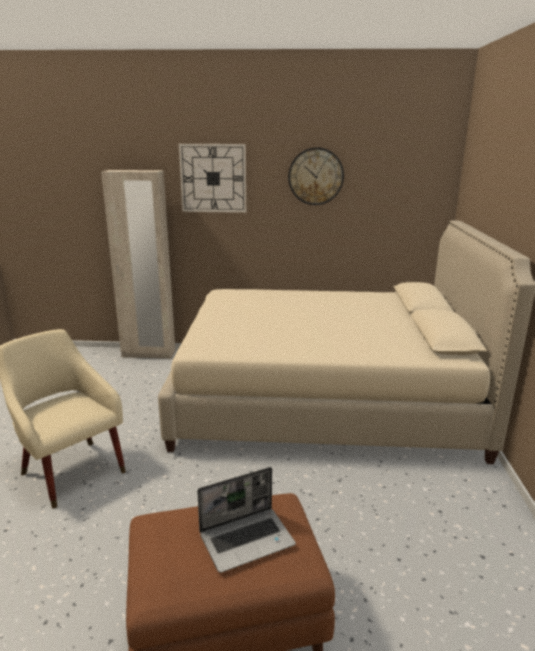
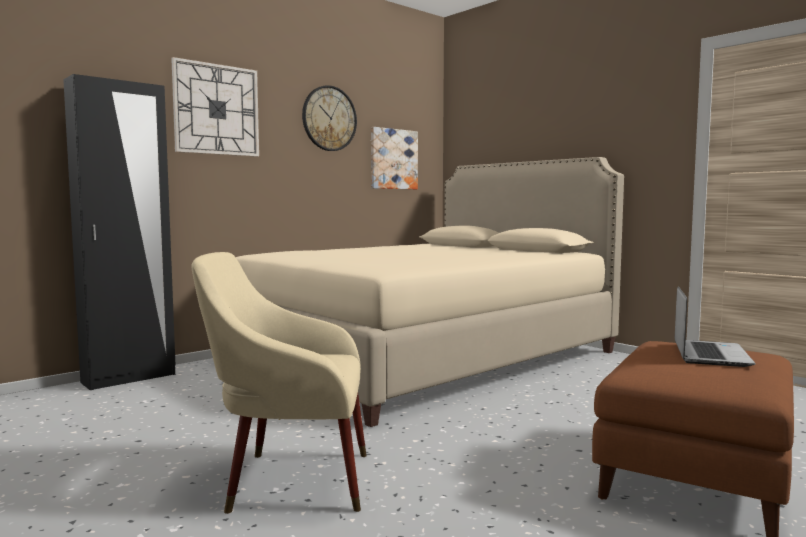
camera: 45 degrees left, 15 degrees down
(148, 354) = (129, 378): beige wardrobe -> black wardrobe
(387, 209) = (393, 159): none -> picture

